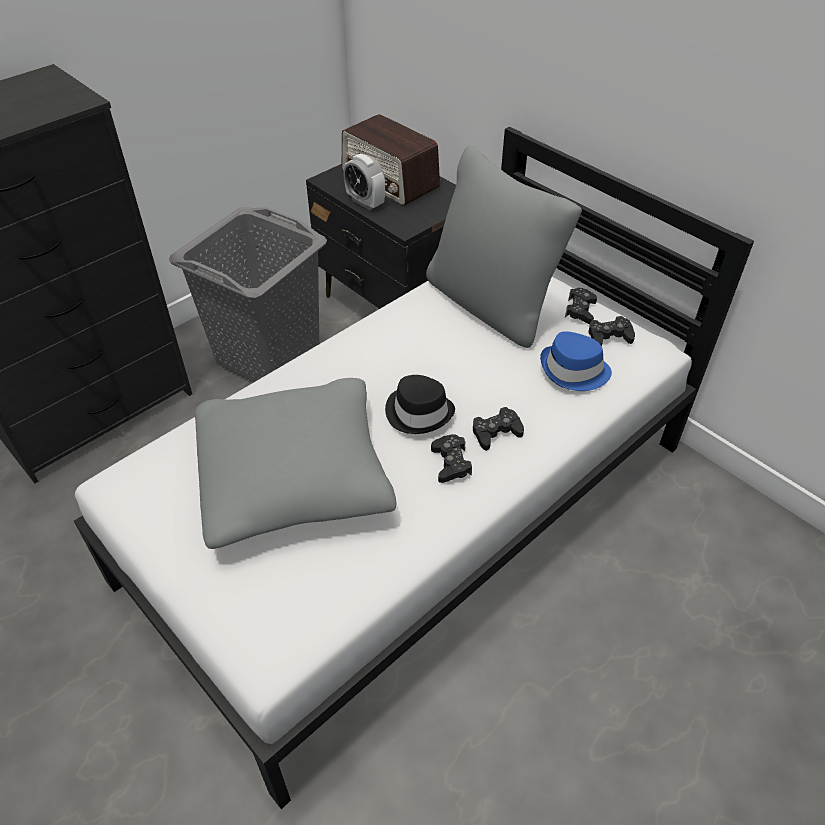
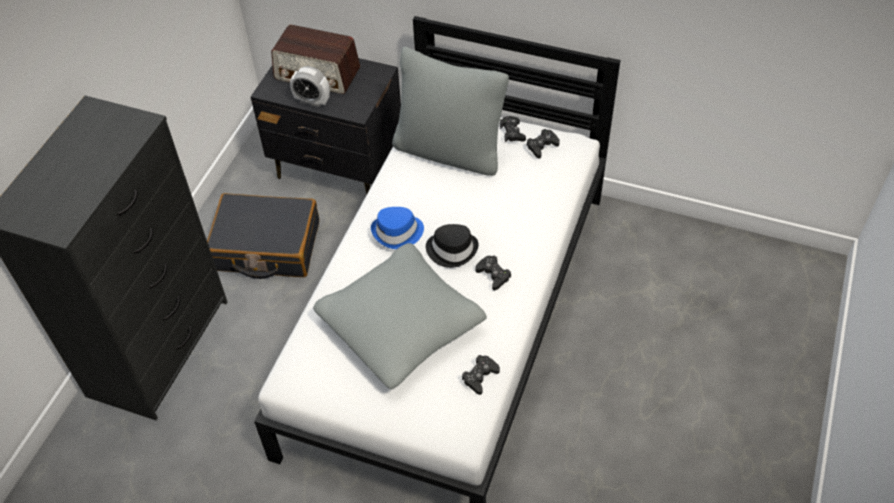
camera: 25 degrees left, 5 degrees up
(269, 355) = (266, 246): grey laundry basket -> black suitcase
(496, 432) = (509, 243): black game controller -> black game controller (480, 376)
(574, 371) = (533, 180): blue hat -> blue hat (397, 232)

